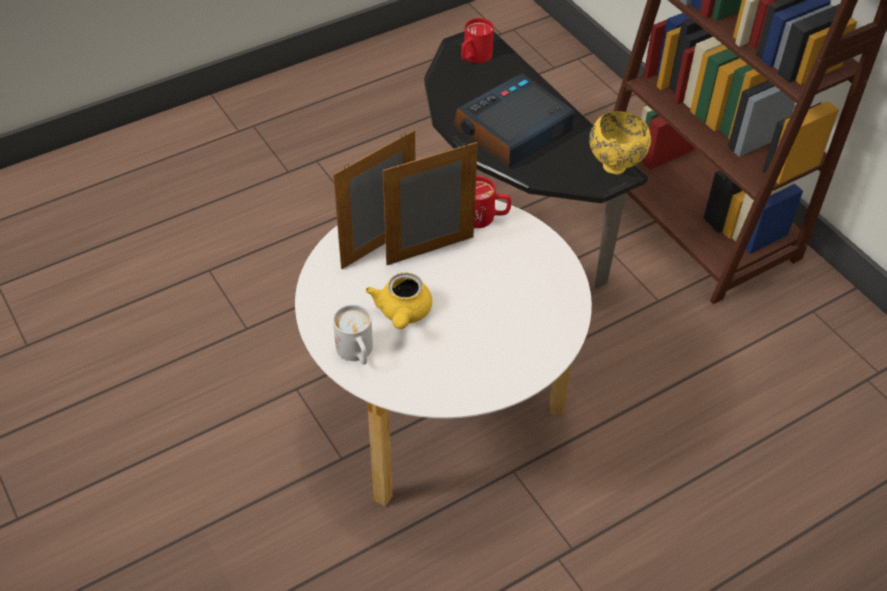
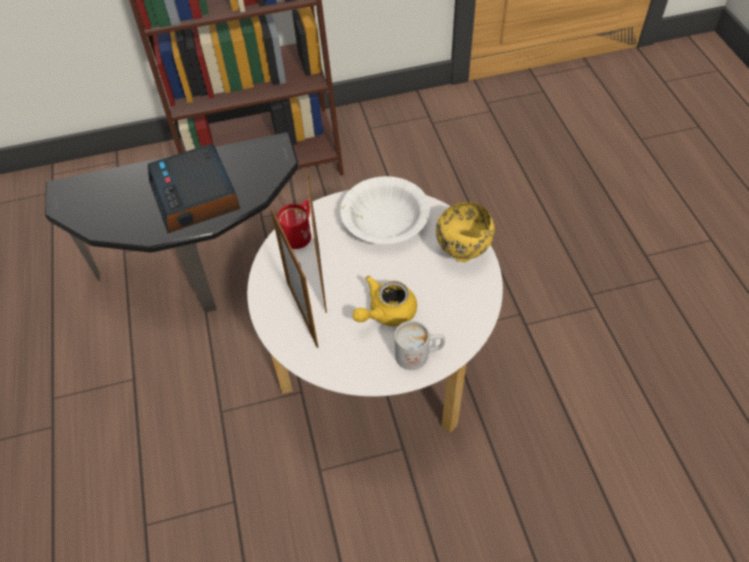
camera: 70 degrees left, 5 degrees up
(402, 313) = (386, 312): yellow teapot -> yellow teapot turned 120 degrees clockwise
(474, 58) = (88, 199): red mug -> none
(534, 284) = (385, 219): none -> white bowl
(616, 167) = (270, 145): yellow bowl -> yellow bowl (462, 252)

